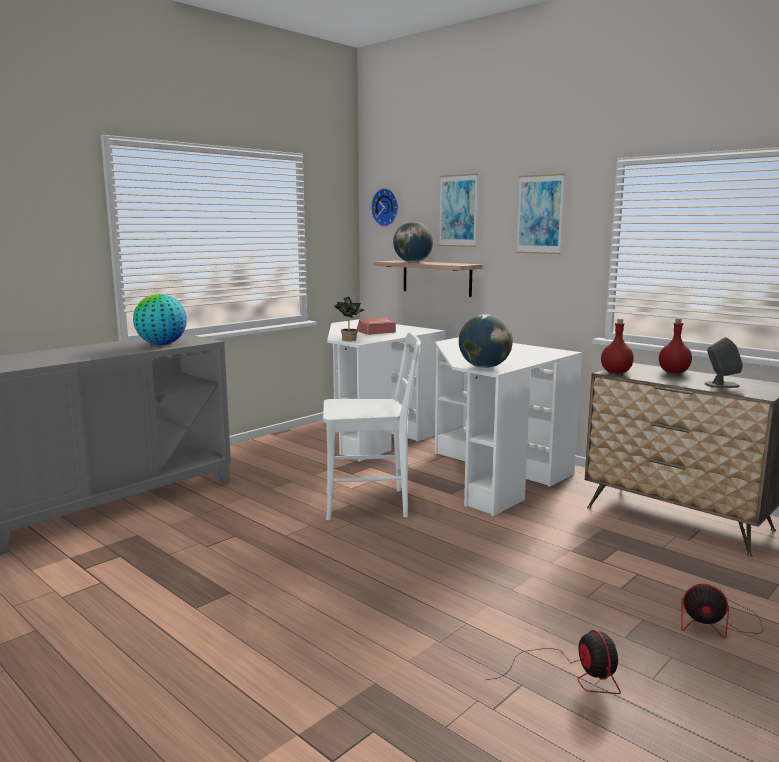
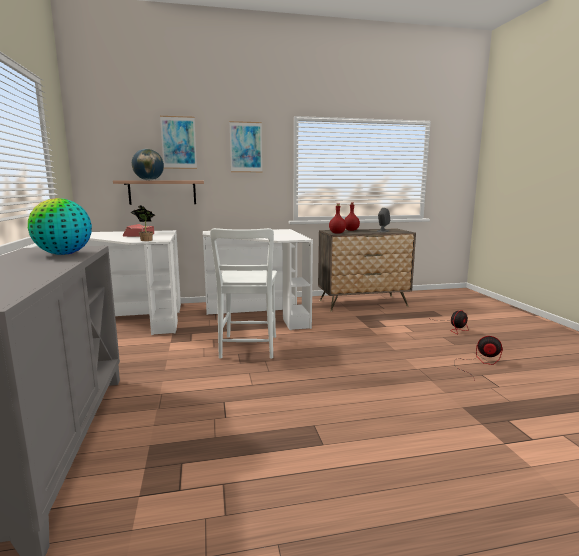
camera: 55 degrees left, 0 degrees up
(371, 504) = (248, 348): white chair -> white chair turned 150 degrees clockwise
(386, 207) = (102, 137): wall clock -> none
(484, 367) = (291, 238): globe -> none

